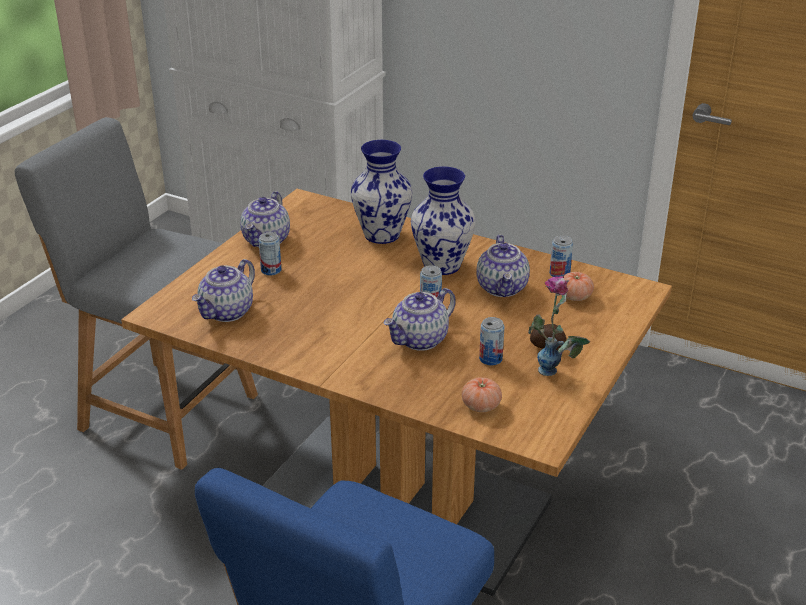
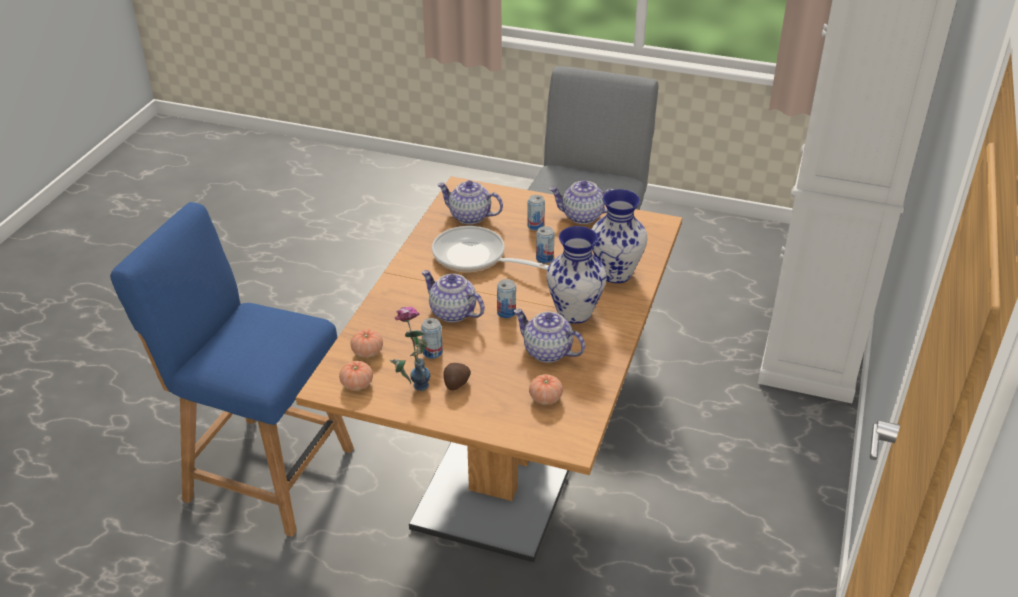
camera: 80 degrees right, 5 degrees up
(317, 316) = (474, 257): none -> frying pan
(503, 288) = (547, 352): teapot -> teapot turned 45 degrees clockwise
(539, 416) = (357, 384): none -> tomato
(559, 274) = (584, 386): can -> can (544, 258)

